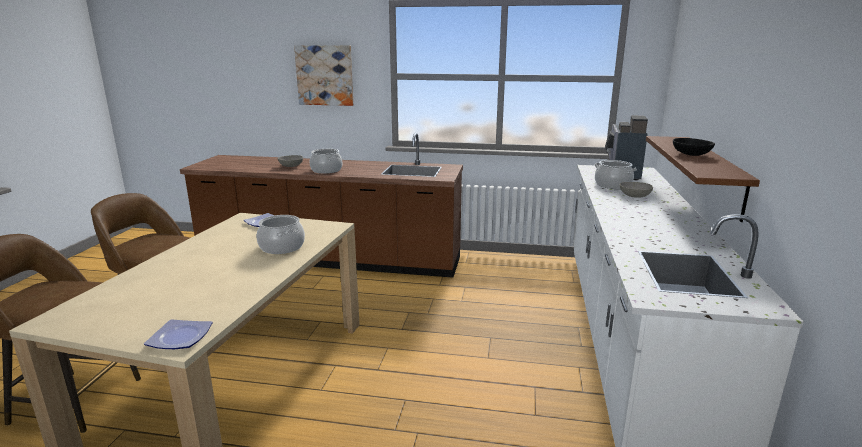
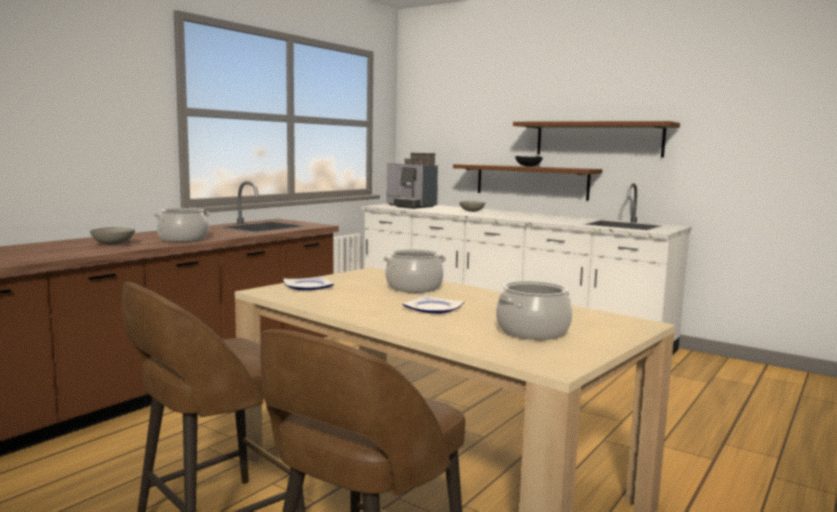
camera: 65 degrees left, 10 degrees down
(180, 338) = (628, 323): plate -> plate (434, 308)
(325, 75) = (84, 104): picture -> none
(613, 185) = (437, 210): cooking pot -> cooking pot (532, 331)
(765, 131) = (598, 139): none -> brown shelf

